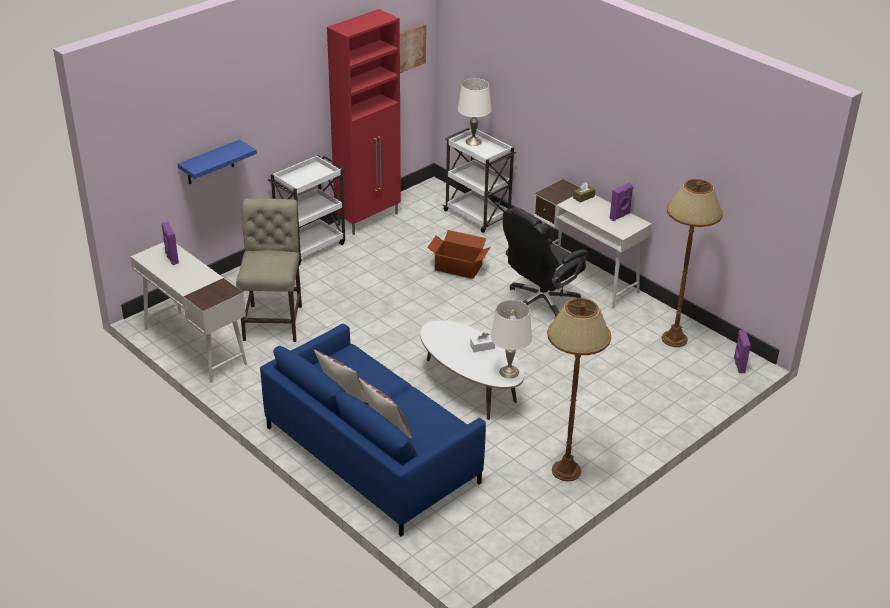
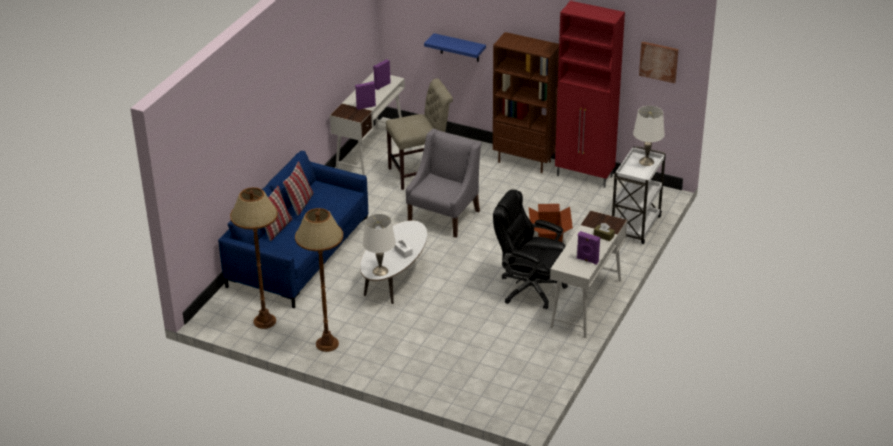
camera: 70 degrees right, 0 degrees up
(311, 246) = (525, 161): white cart -> brown bookcase
(372, 324) = (444, 216): none -> grey armchair
(674, 339) = (529, 369): brown floor lamp -> brown floor lamp (265, 321)
(738, 365) = (515, 412): purple speaker -> purple speaker (365, 106)

